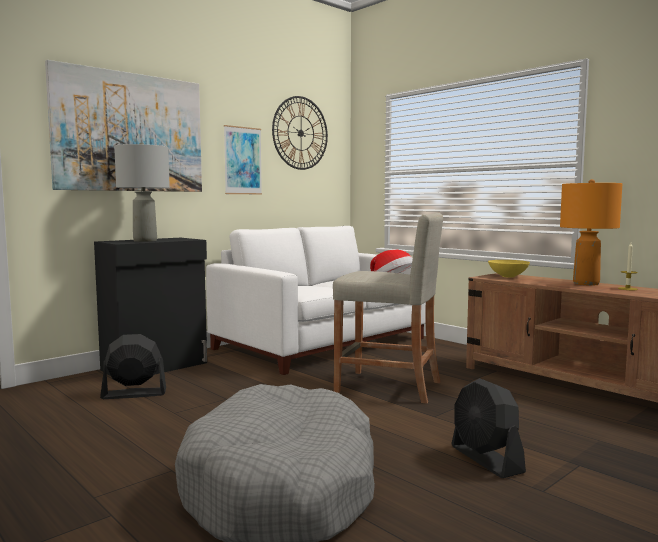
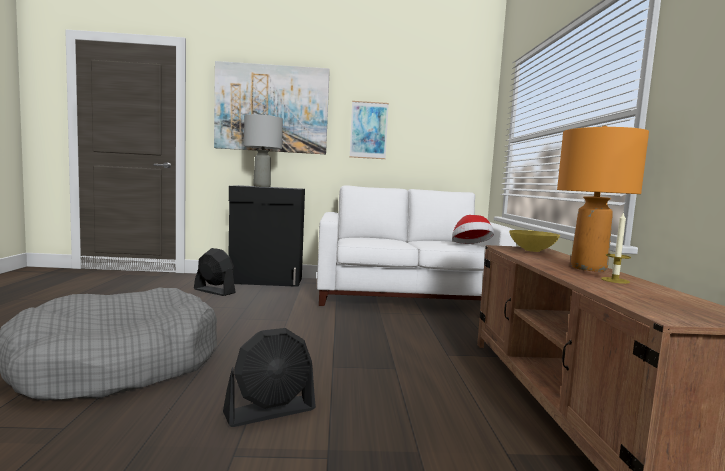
camera: 40 degrees right, 0 degrees up
(300, 133) = (433, 106): wall clock -> none
(388, 387) = (364, 335): beige stool -> none
(486, 459) = (270, 411): black fan -> black fan turned 135 degrees counterclockwise

